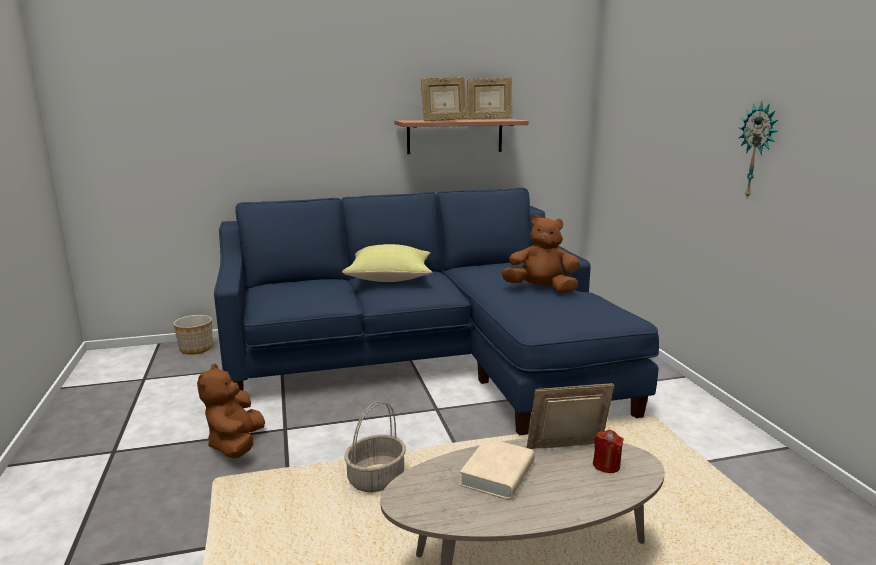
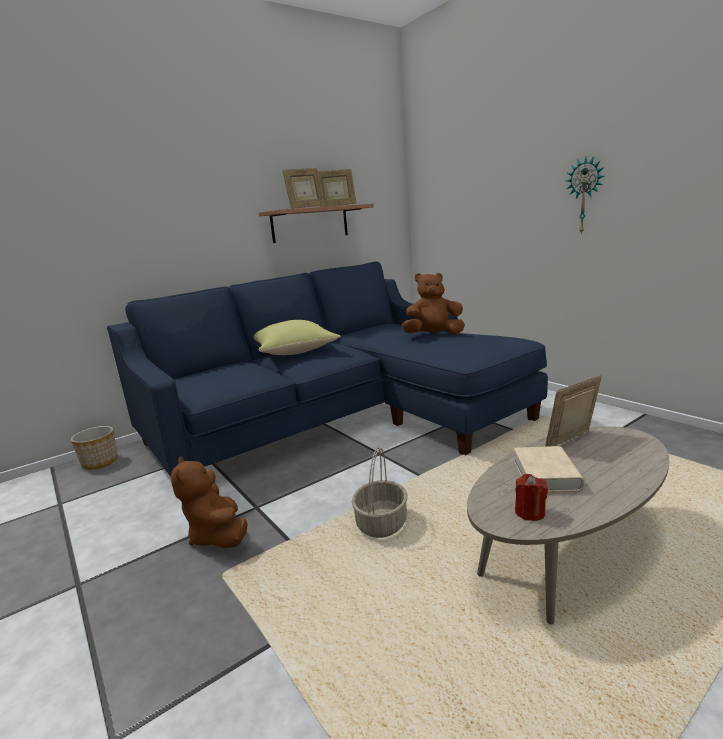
camera: 20 degrees left, 0 degrees up
(606, 465) = (613, 444): red candle -> red candle (530, 512)

